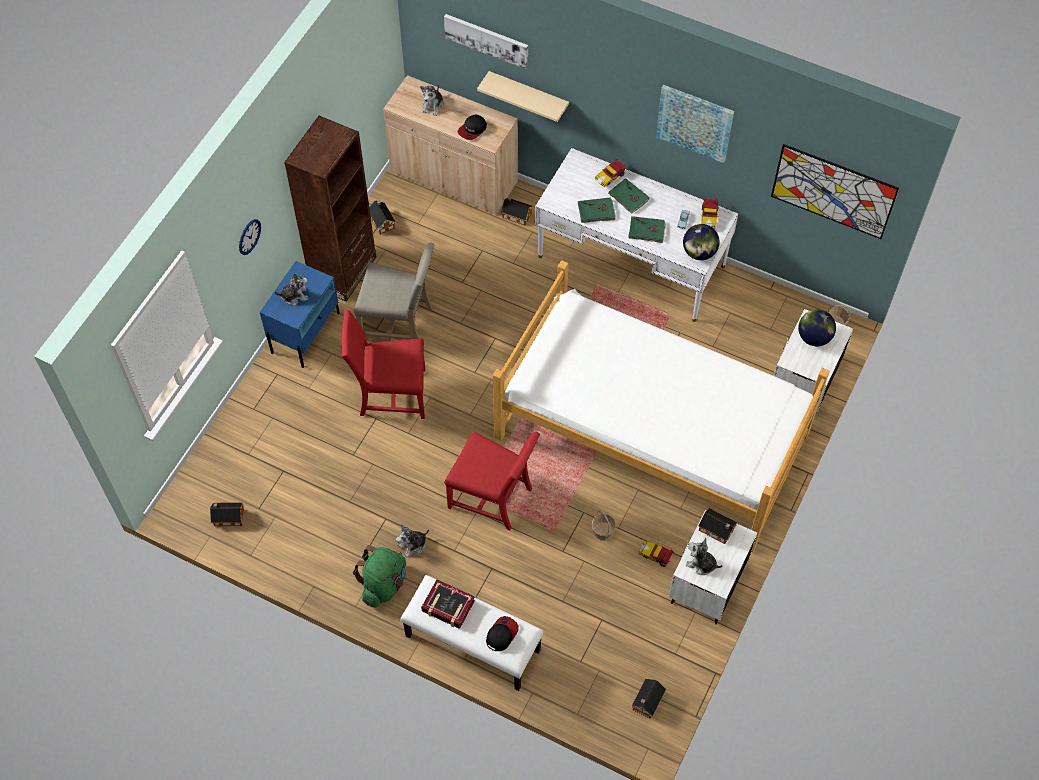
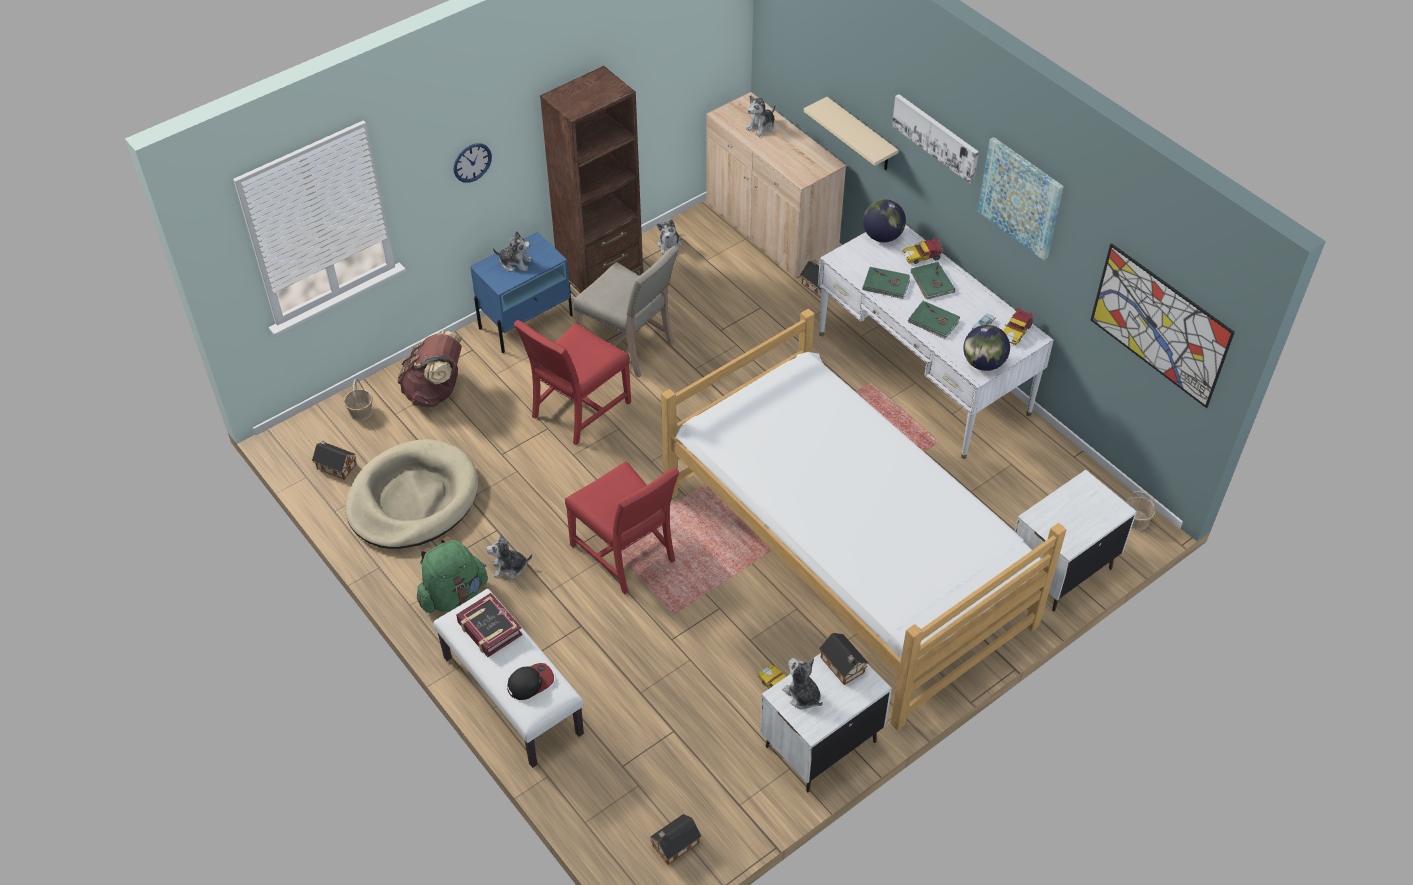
camera: 25 degrees right, 10 degrees down
(269, 422) = (436, 391): none -> brown backpack
(306, 520) = (413, 499): none -> beige dog bed
(382, 221) = (669, 245): toy house -> plush toy
(390, 394) = (577, 410): red chair -> red chair turned 75 degrees counterclockwise
(472, 129) = (790, 161): cap -> none
(487, 40) = (828, 52): picture -> picture (936, 137)
(603, 531) = (730, 637): basket -> basket (360, 412)
(814, 337) = (1081, 503): globe -> globe (882, 236)

